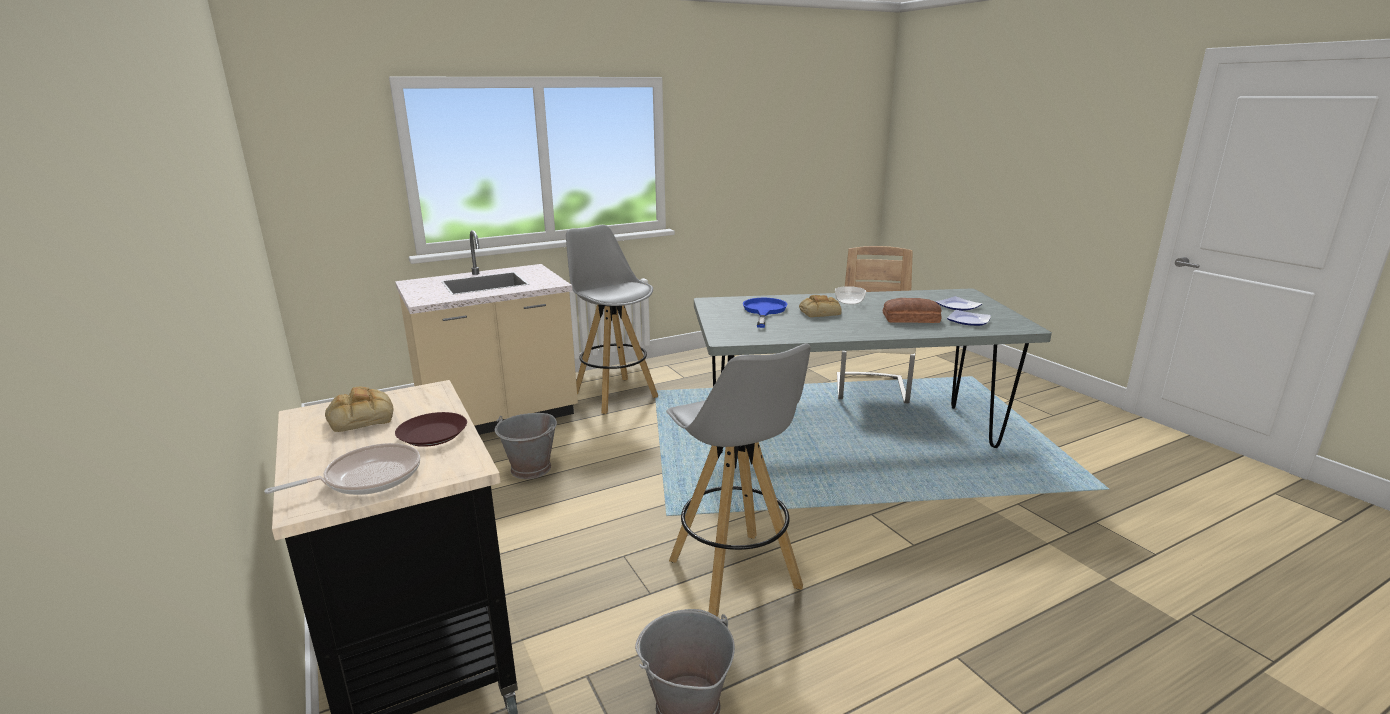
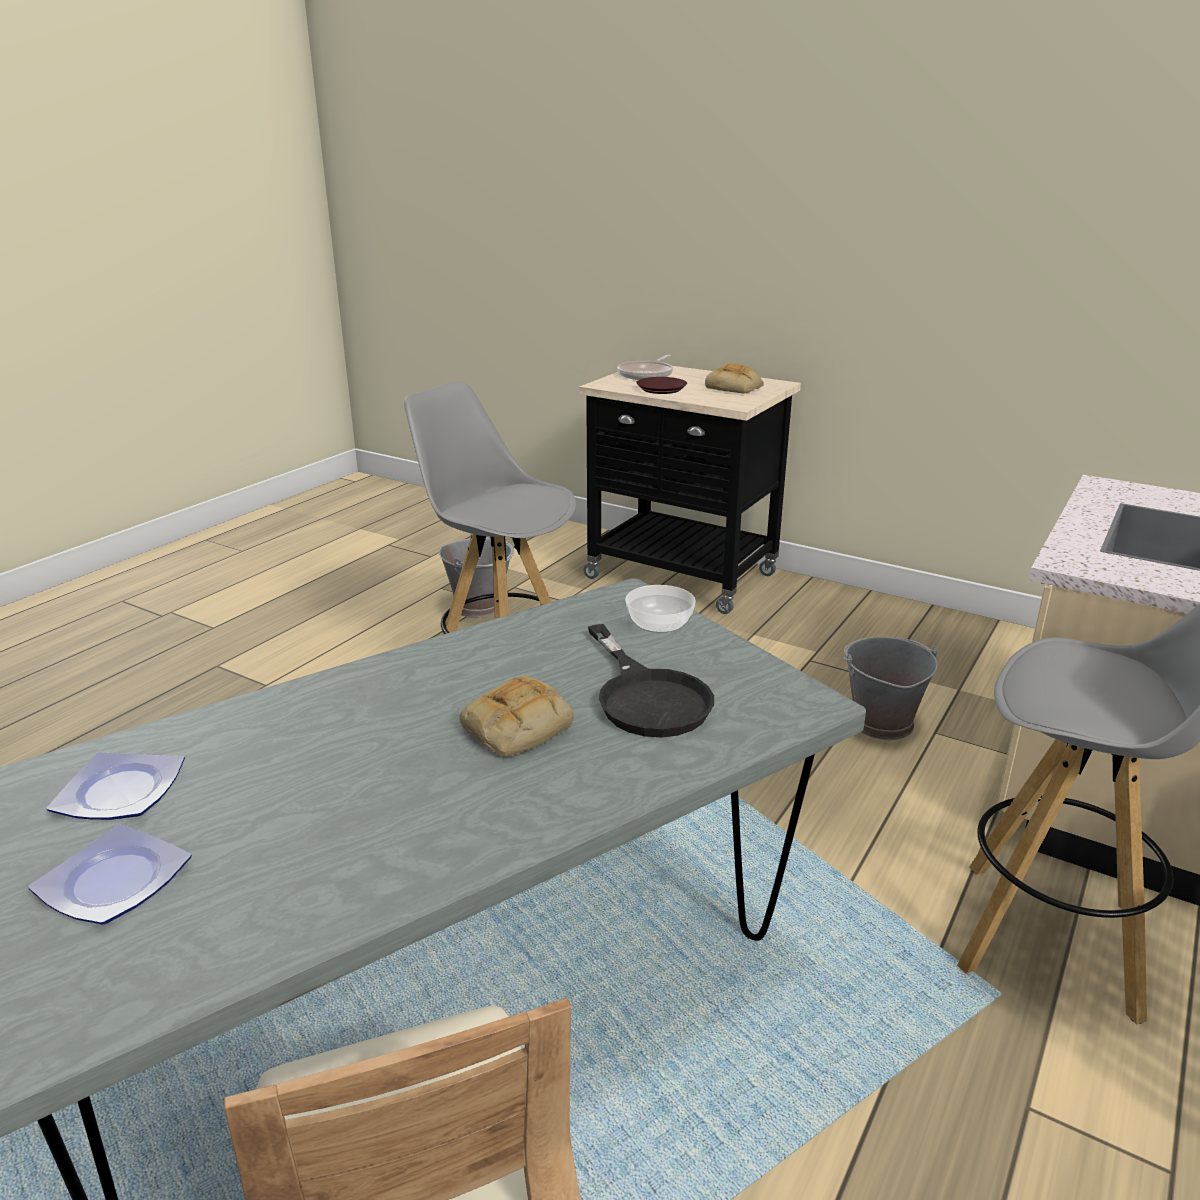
camera: 150 degrees right, 5 degrees up
(764, 311) = (647, 696): blue frying pan -> black frying pan
(849, 302) = (463, 807): bowl -> bowl (658, 623)
(911, 319) = (278, 760): bread -> none

